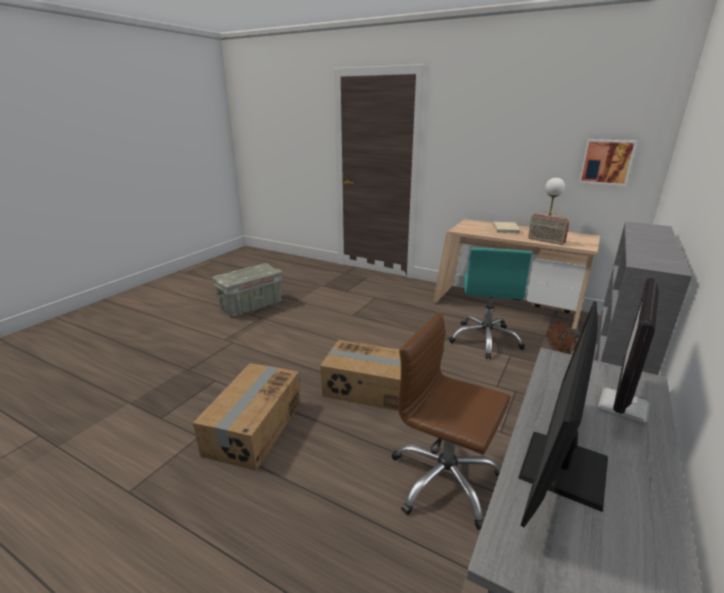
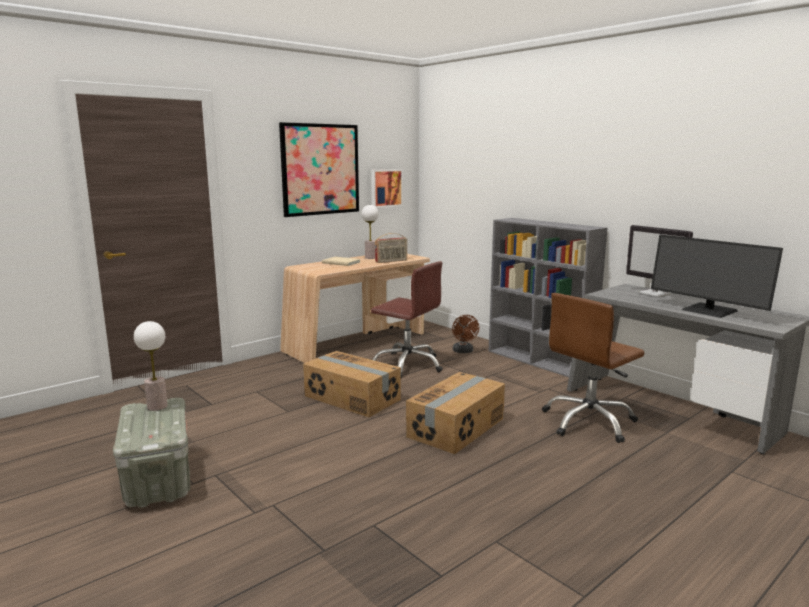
camera: 70 degrees left, 10 degrees down
(253, 427) = (493, 501): cardboard box -> cardboard box (351, 398)
(264, 269) = (157, 406): none -> table lamp
(485, 340) = (408, 365): turquoise office chair -> brown office chair
(519, 135) = (320, 169): none -> picture

